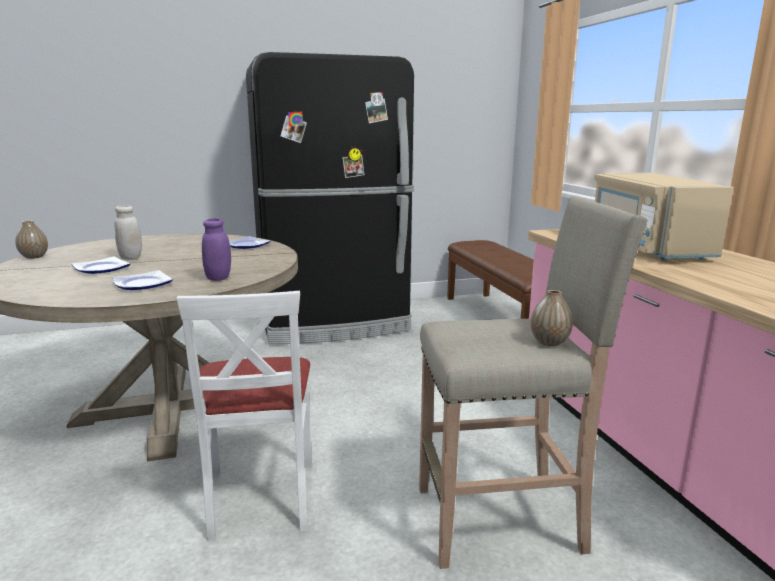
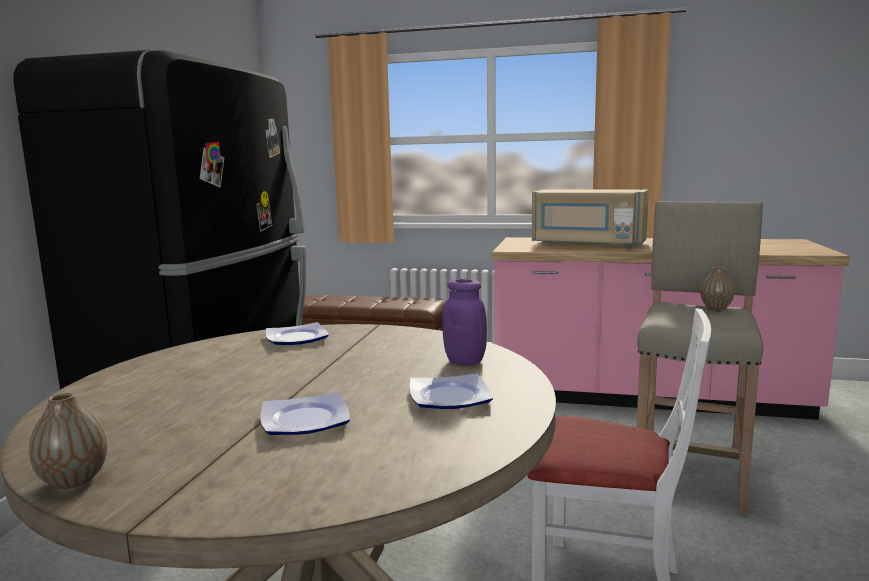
camera: 60 degrees left, 5 degrees down
(130, 257) = (250, 400): white jar -> none

